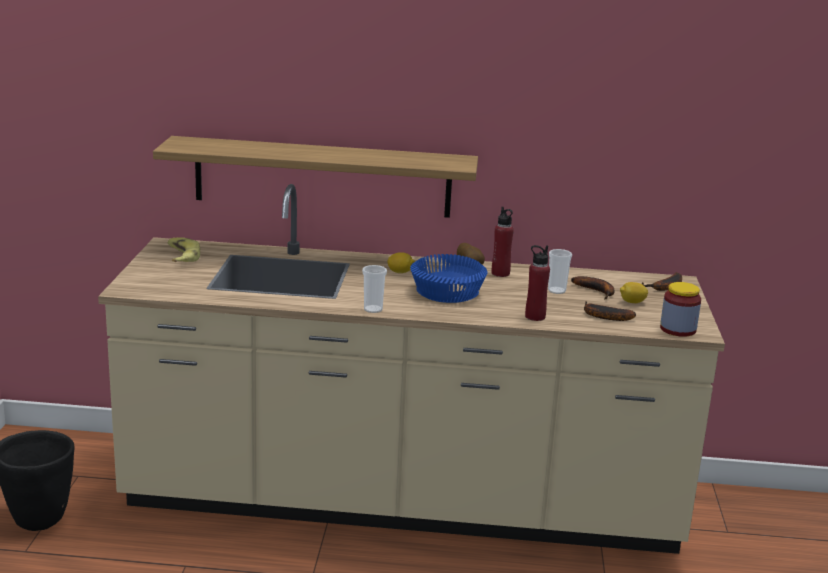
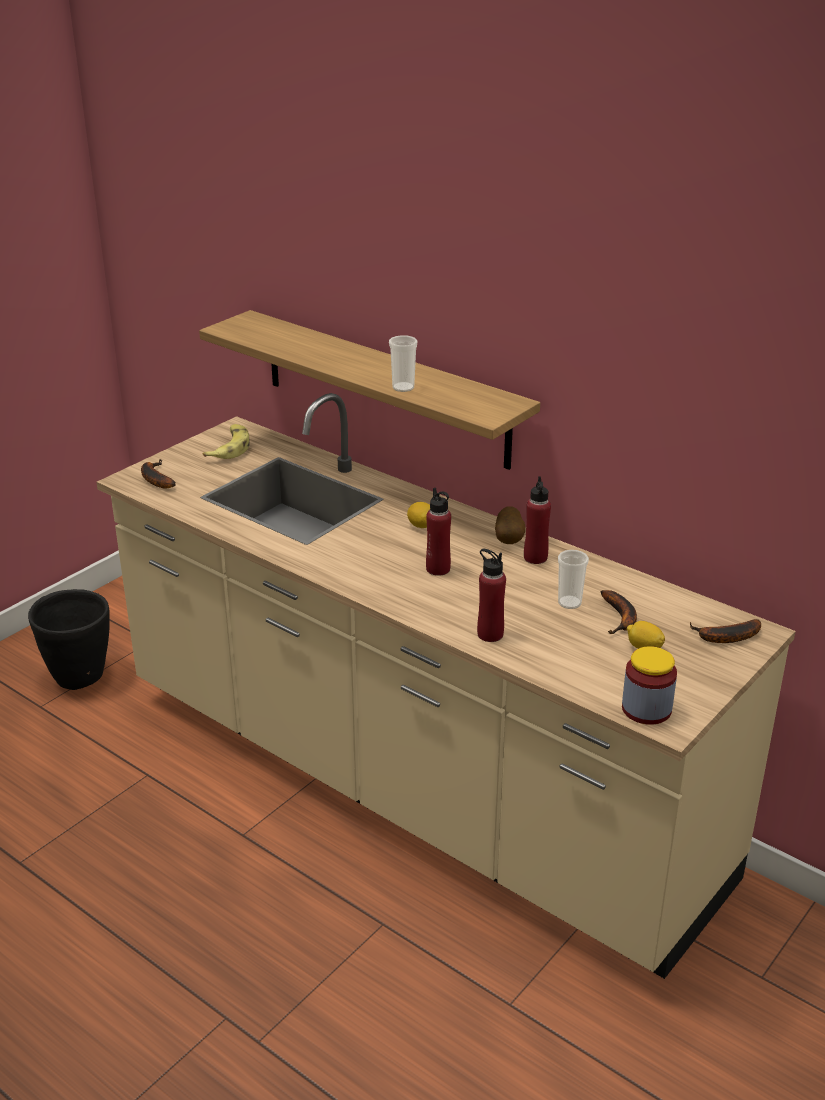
camera: 35 degrees right, 10 degrees up
(373, 309) = (324, 571): cup -> cup (403, 387)
(448, 292) = (438, 569): blue bowl -> red bottle
(603, 316) = (575, 659): banana -> banana (155, 479)

